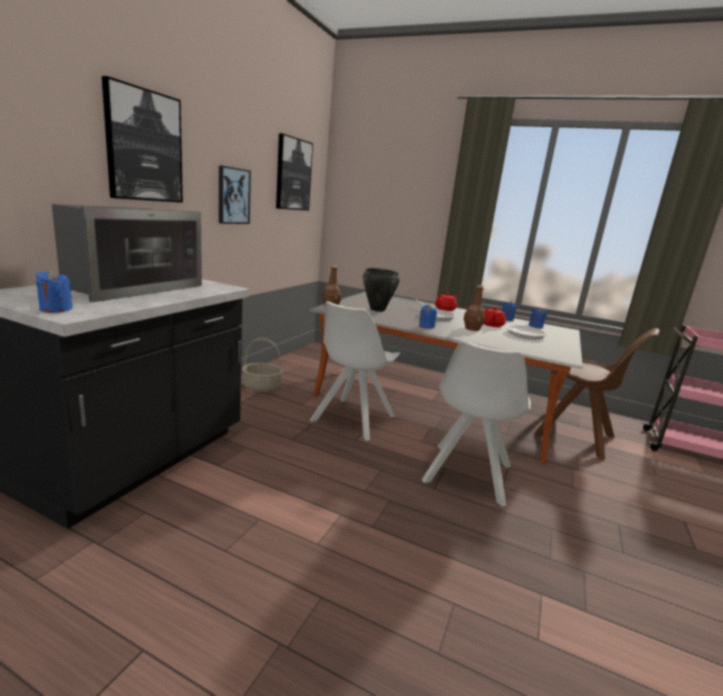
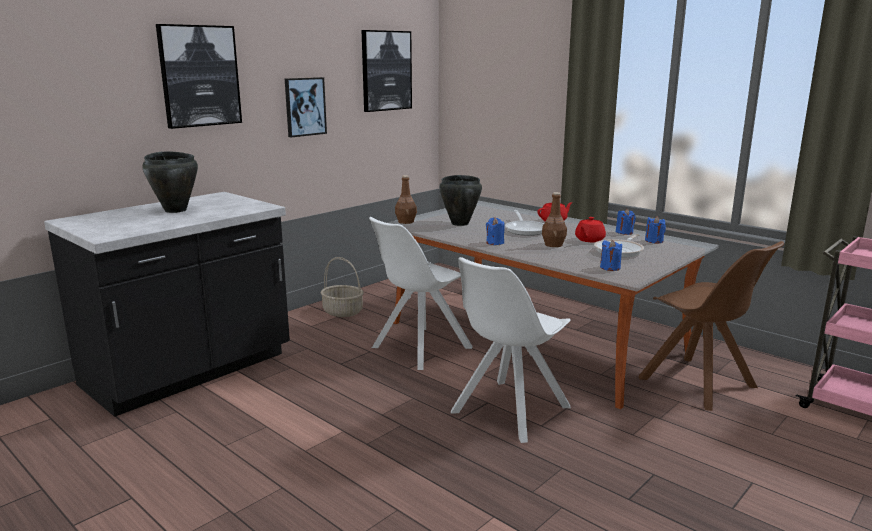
camera: 20 degrees right, 0 degrees up
(55, 309) = (99, 232): blue candle -> blue candle (610, 268)
(131, 287) = (176, 210): microwave -> black cooking pot

